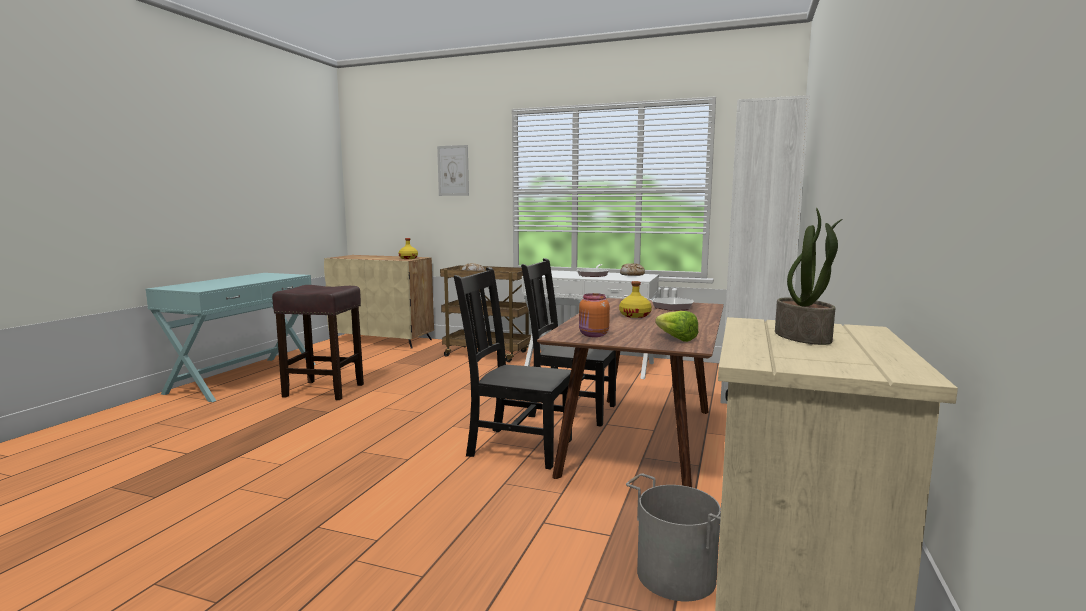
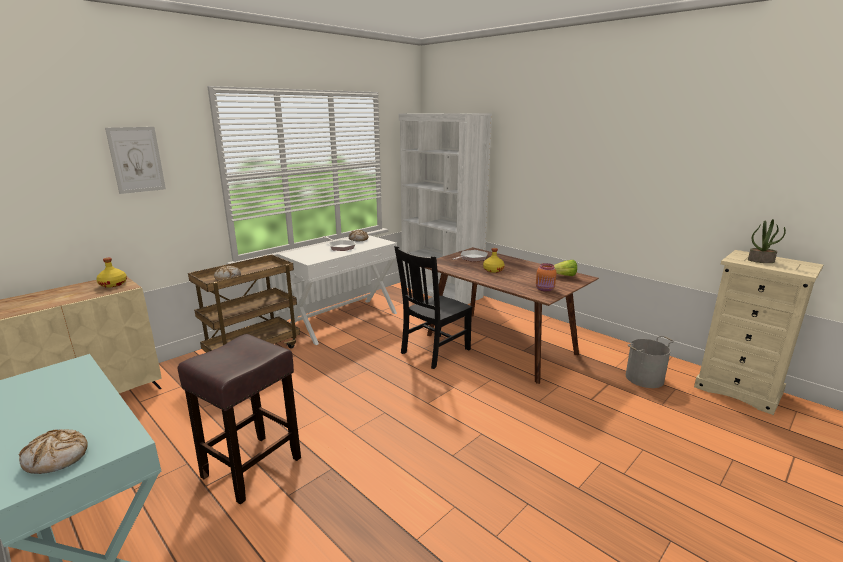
camera: 65 degrees left, 10 degrees up
(189, 286) = (57, 458): none -> bread
(516, 447) = (485, 385): black chair -> none

